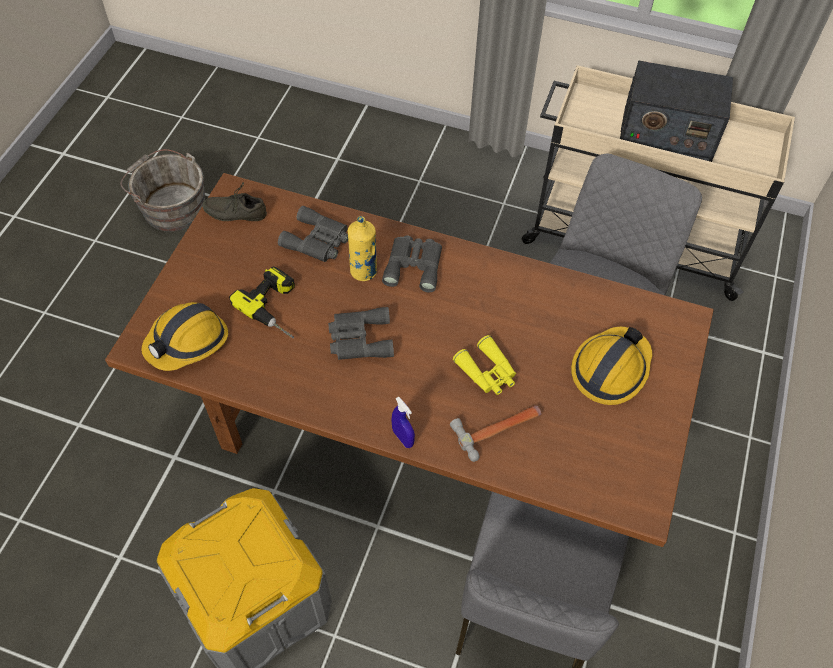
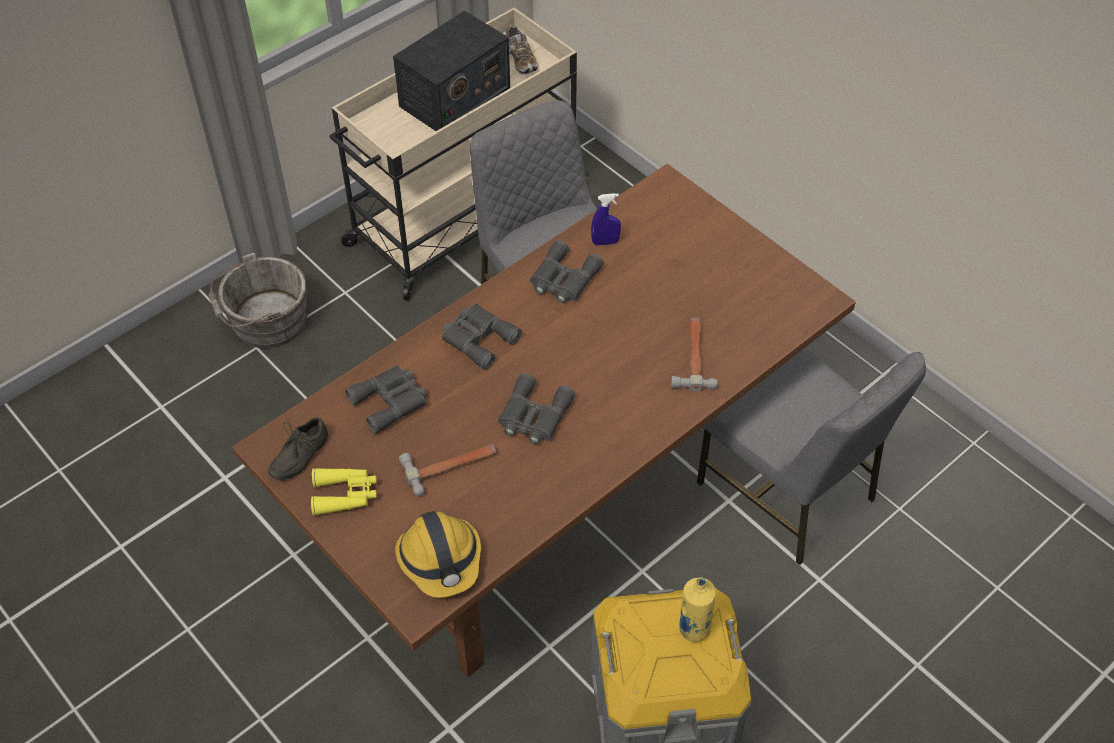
camera: 60 degrees left, 5 degrees down
(171, 206) = (89, 602): grey bucket -> grey bucket (265, 321)
(278, 307) = (451, 466): power drill -> hammer
(363, 271) = (456, 380): yellow bottle -> yellow bottle (694, 628)
(403, 438) = (662, 428): blue spray bottle -> blue spray bottle (605, 242)
(487, 372) = (633, 338): yellow binoculars -> yellow binoculars (345, 494)
(517, 293) = (563, 279): none -> grey binoculars
(610, 369) = (683, 256): hard hat -> none
(749, 155) = (520, 59): none -> shoe

